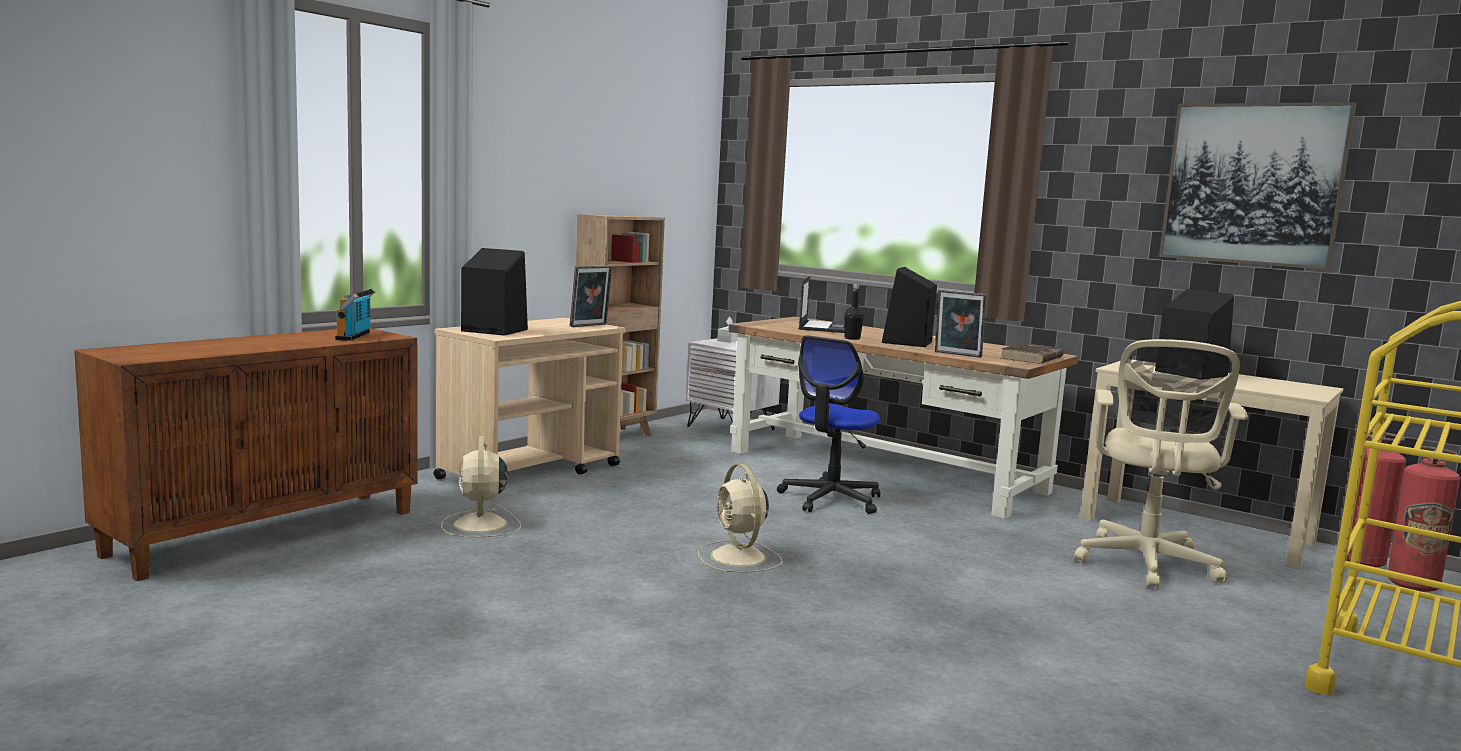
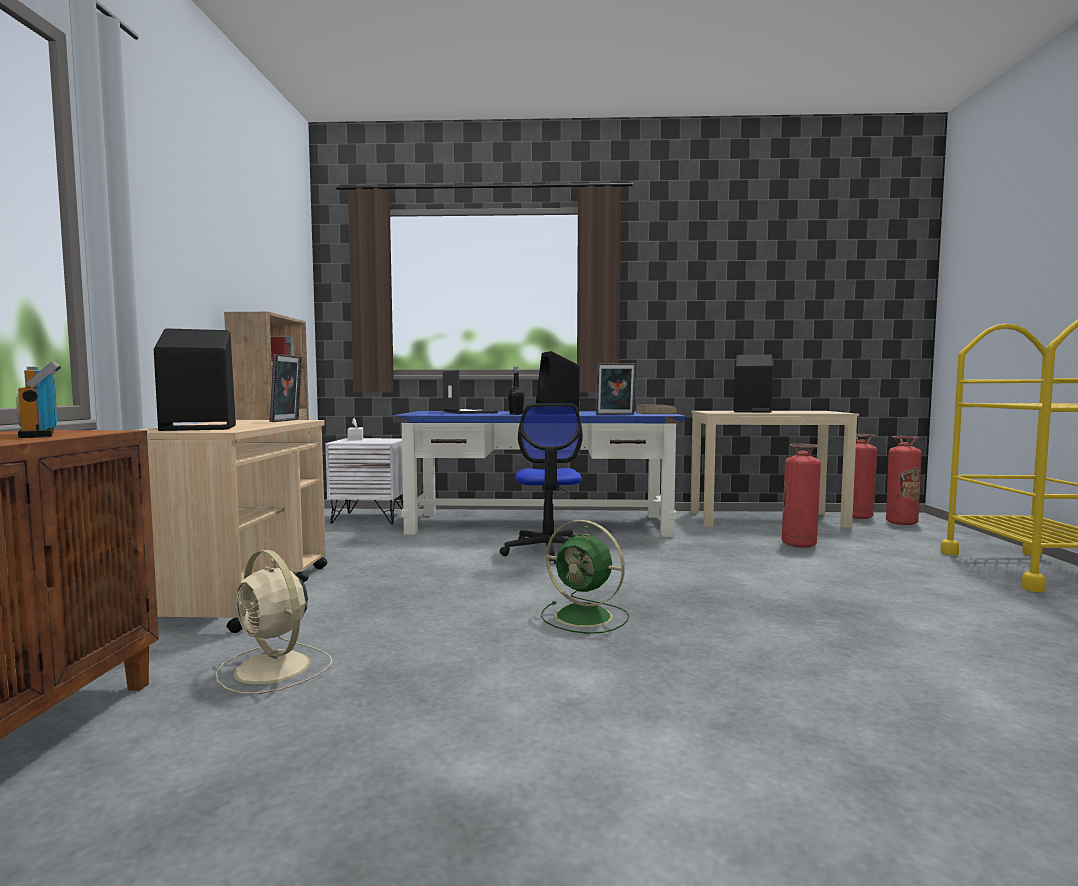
camera: 35 degrees left, 5 degrees down
(739, 558) = (586, 617): beige fan -> green fan
(886, 471) = (540, 524): brown desk -> blue desk
(1146, 565) = (799, 544): beige office chair -> fire extinguisher
(1252, 184) = (758, 284): picture -> none

